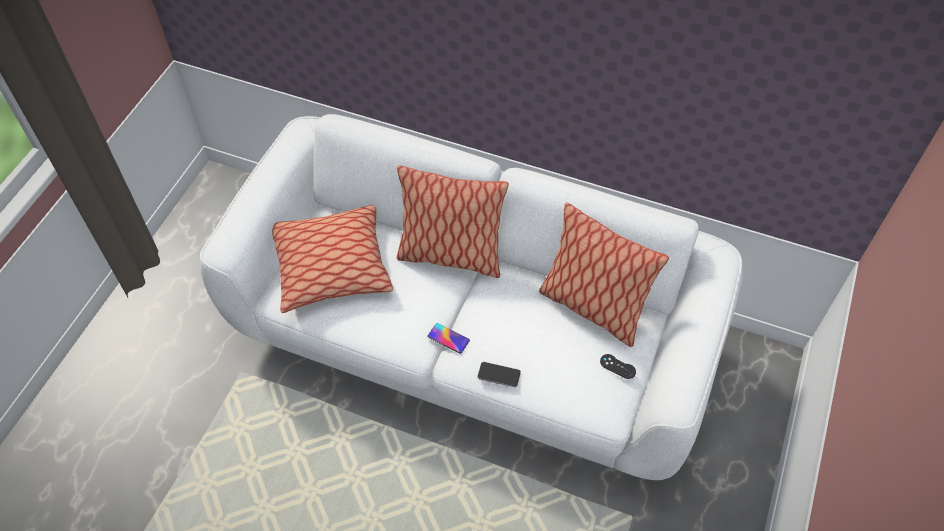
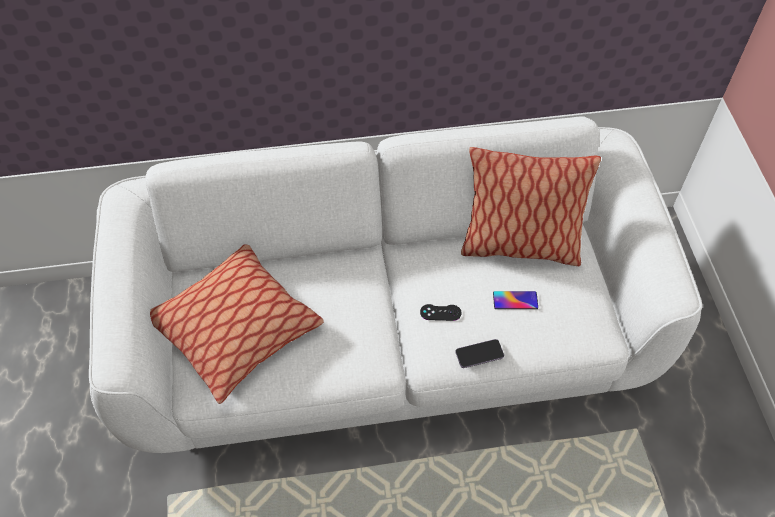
camera: 30 degrees left, 0 degrees up
(448, 338) = (406, 343): phone -> phone (515, 300)
(450, 255) = (351, 260): pillow -> none
(617, 366) = (581, 290): black game controller -> black game controller (440, 312)

